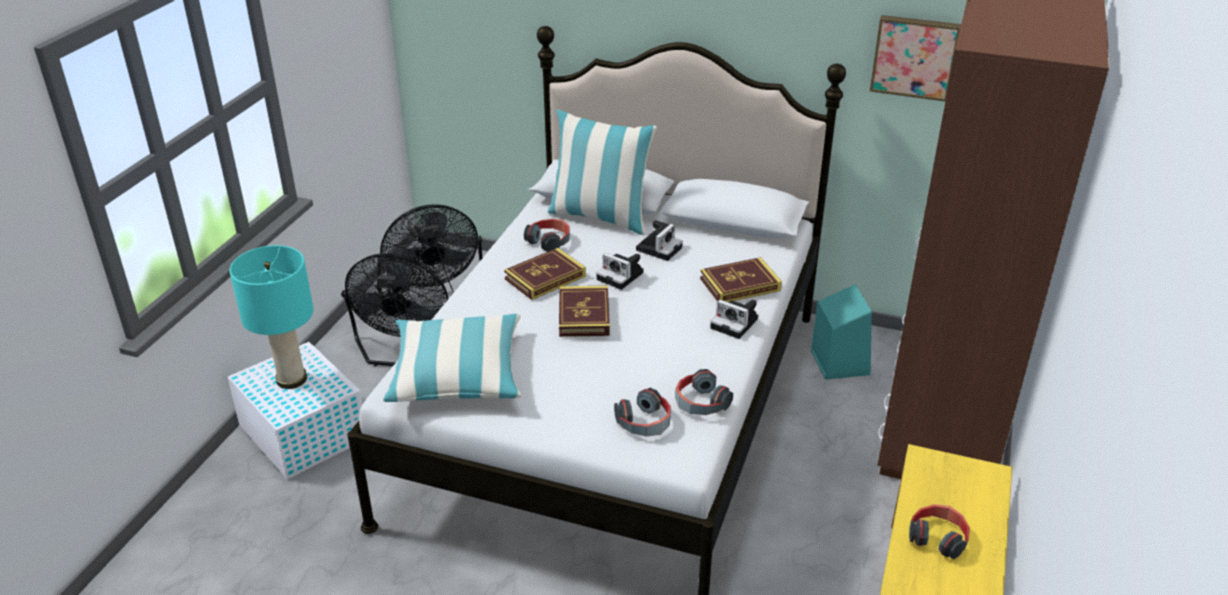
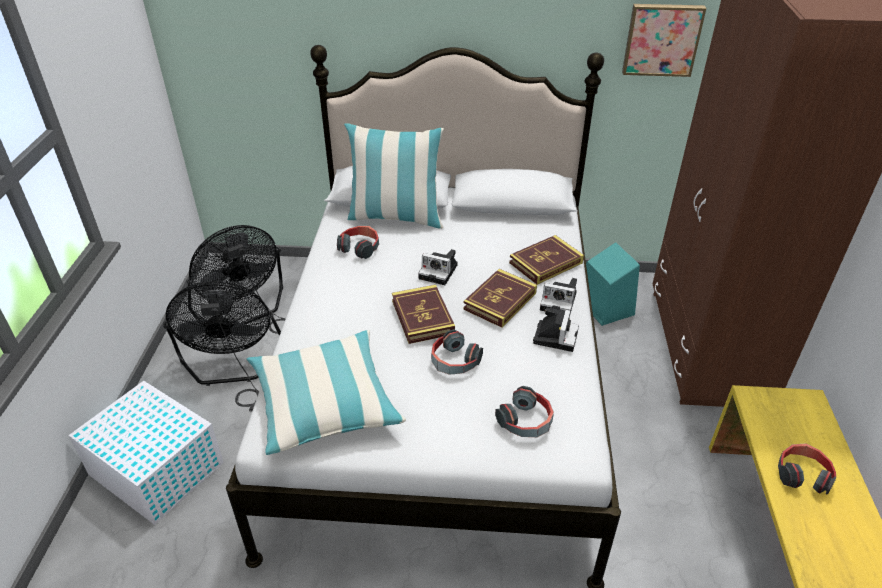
camera: 15 degrees left, 5 degrees up
(291, 379) = (137, 425): turquoise table lamp -> none
(545, 277) = (371, 284): book -> book (500, 301)
(659, 248) = (460, 238): camera -> camera (555, 336)
(700, 403) = (566, 389): headphones -> headphones (454, 361)

